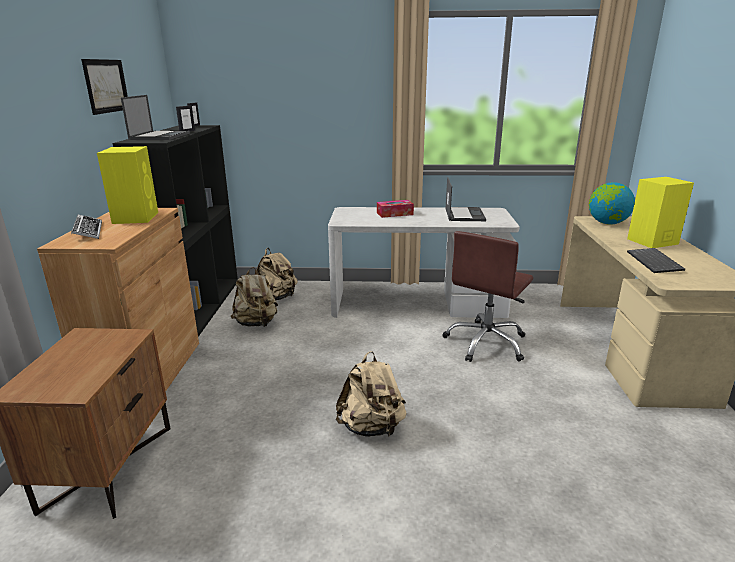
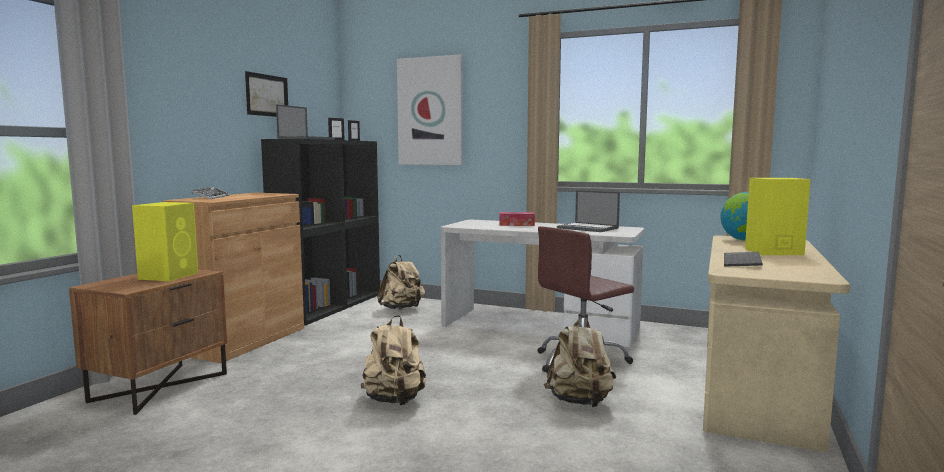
camera: 20 degrees right, 15 degrees down
(136, 217) = (257, 195): yellow speaker -> yellow speaker (169, 276)
(256, 323) = (366, 322): beige backpack -> beige backpack (580, 402)
(281, 92) = (430, 111): none -> picture
(464, 214) = (588, 228): laptop -> laptop turned 105 degrees clockwise

